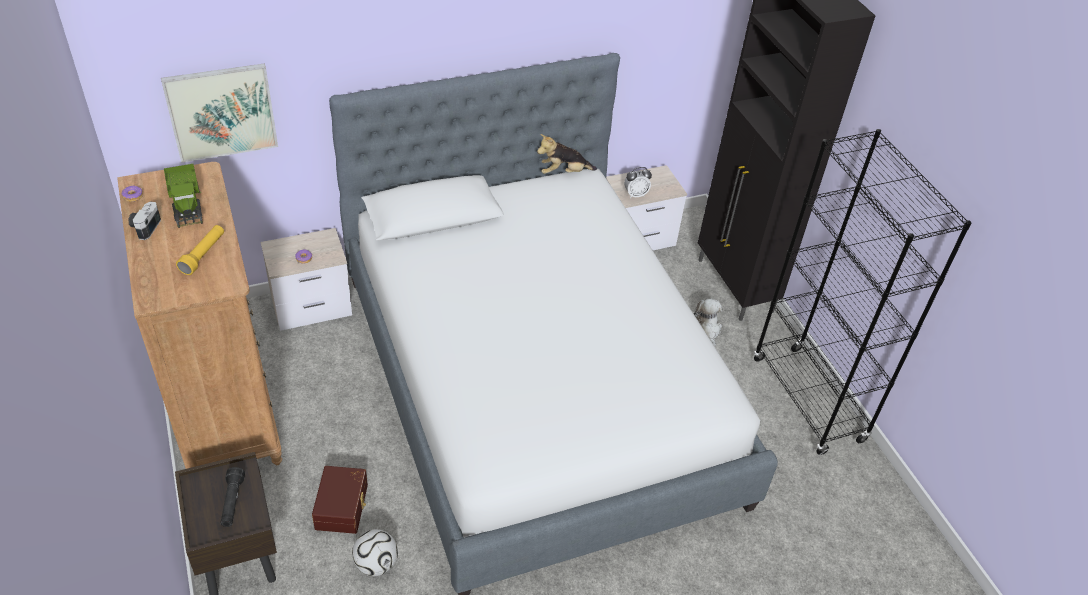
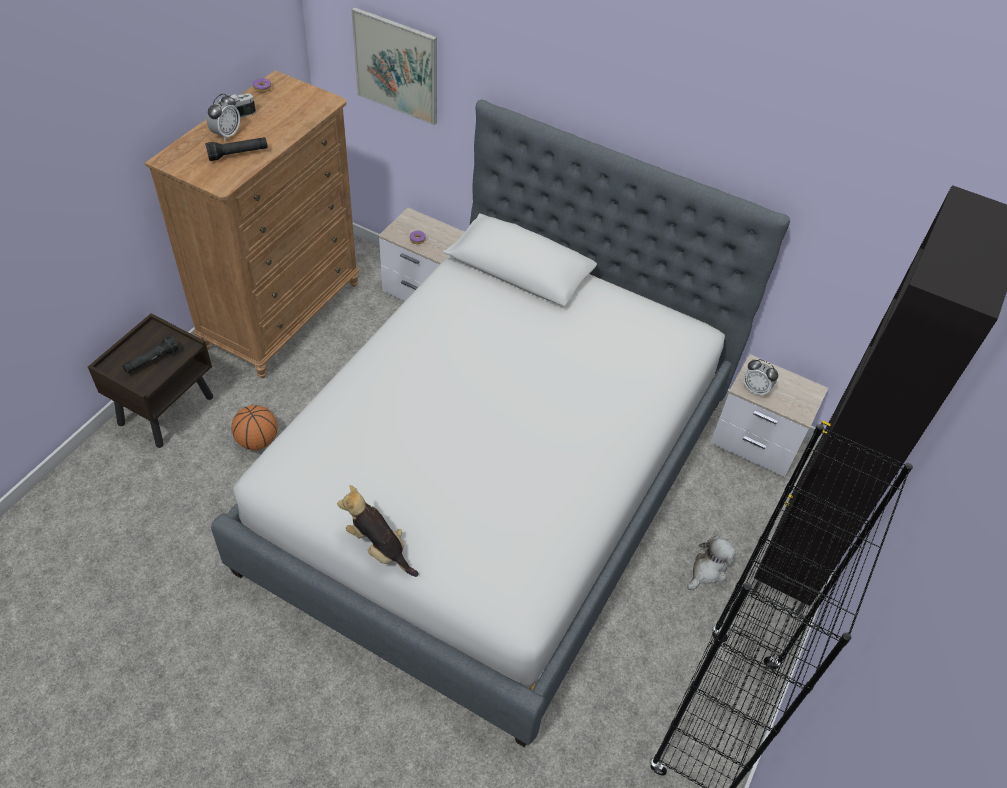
camera: 50 degrees right, 5 degrees up
(166, 248) = (226, 134): none -> alarm clock
(187, 204) = (283, 115): toy truck -> none
(203, 255) = (238, 154): yellow flashlight -> black flashlight
(343, 506) = (257, 441): brown storage box -> basketball
(376, 564) = (223, 497): football -> none
(563, 172) = (683, 314): plush toy -> plush toy (379, 548)

